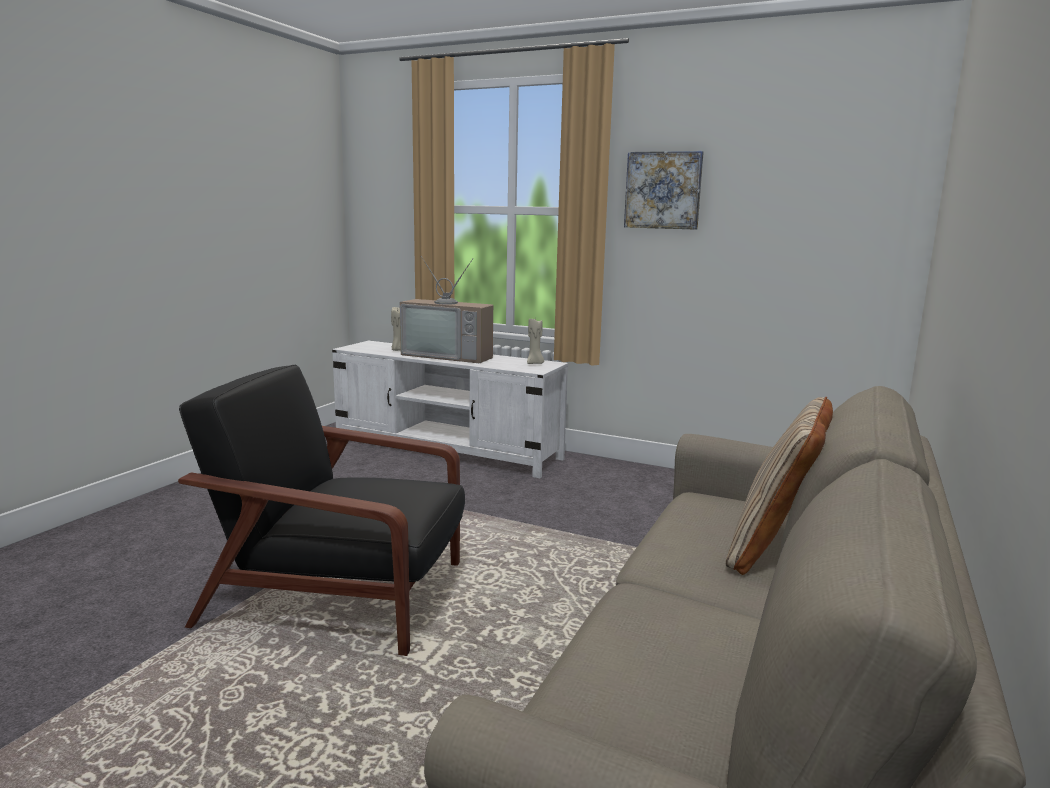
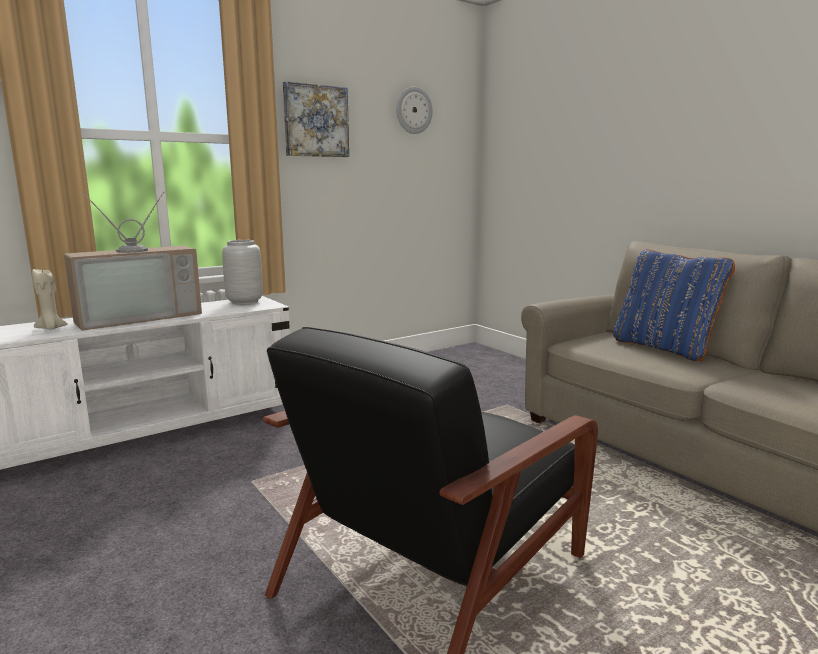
camera: 60 degrees left, 0 degrees up
(535, 363) = (244, 302): beige candle -> grey vase
(773, 549) = (664, 348): beige pillow -> blue pillow
(805, 169) = (413, 110): none -> wall clock

